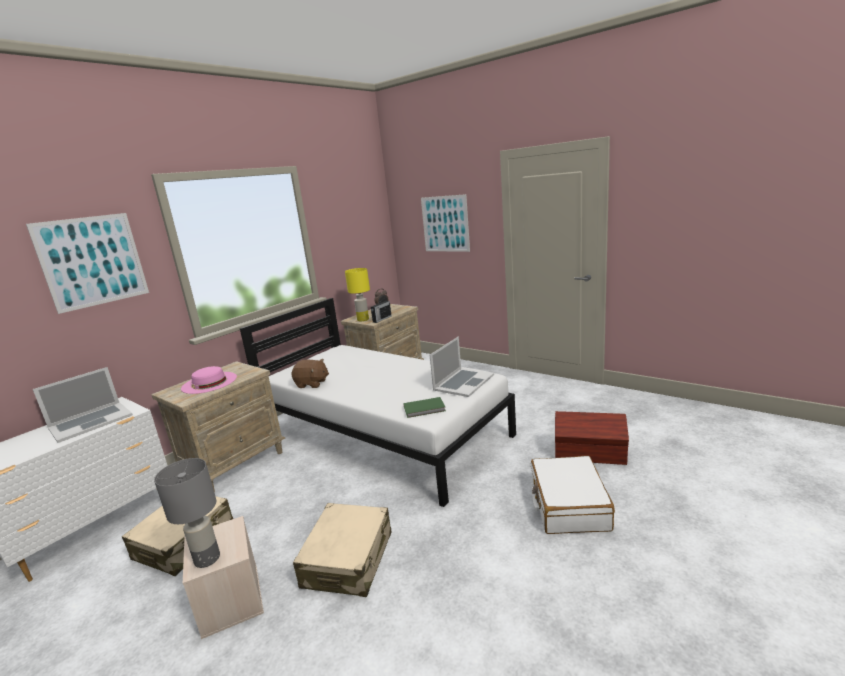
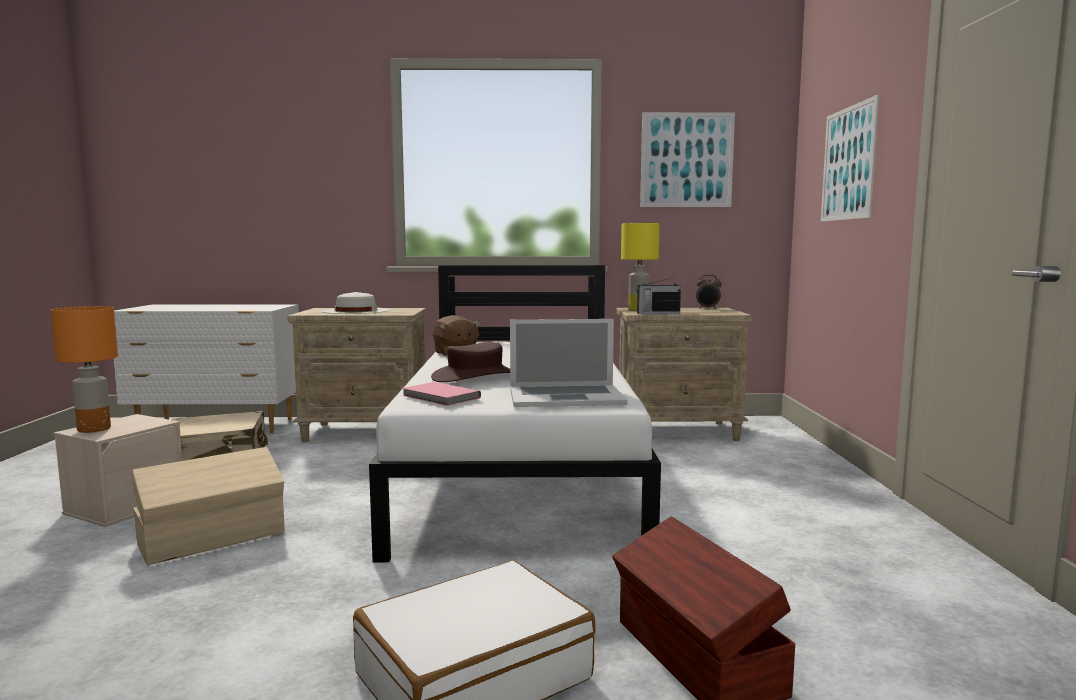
camera: 50 degrees right, 10 degrees down
(91, 421) = (236, 307): laptop -> none
(93, 261) = (306, 148): picture -> picture (687, 160)
(207, 558) = (94, 429): grey table lamp -> orange table lamp
(209, 382) = (356, 311): pink hat -> white hat
(348, 560) = (214, 539): beige suitcase -> beige storage box
(388, 391) = (475, 376): none -> brown hat
(425, 409) = (440, 397): green book -> pink book

